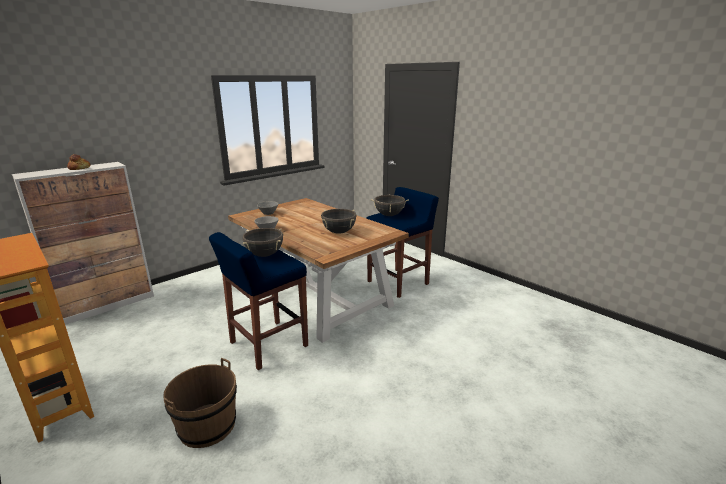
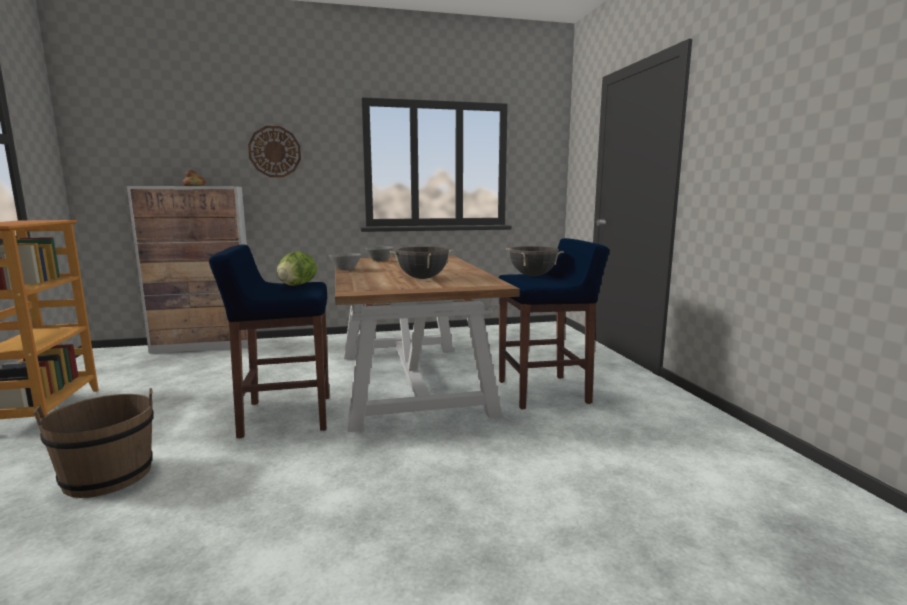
camera: 30 degrees right, 10 degrees down
(143, 127) = (275, 152): none -> wall clock
(264, 255) = (296, 285): black cooking pot -> lettuce

